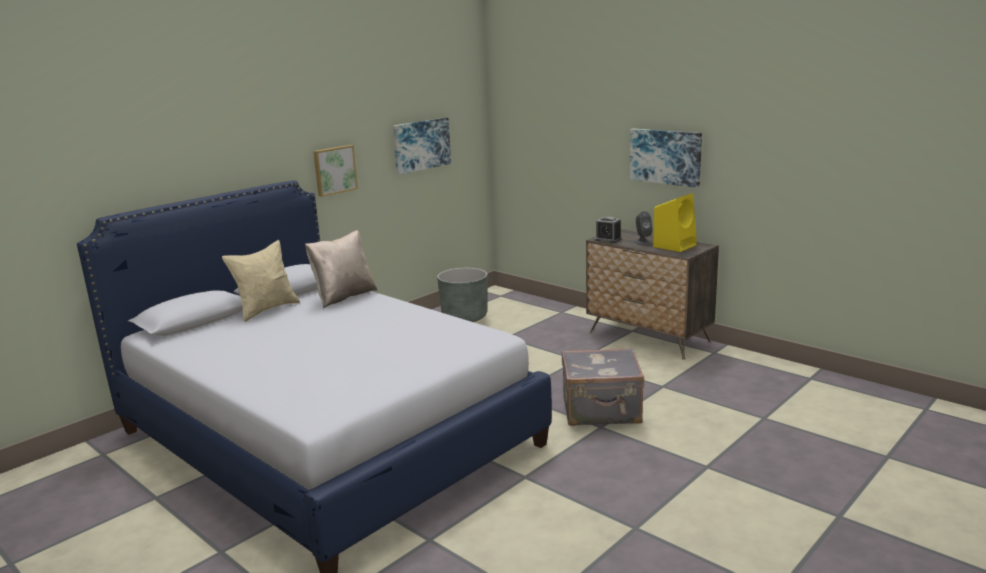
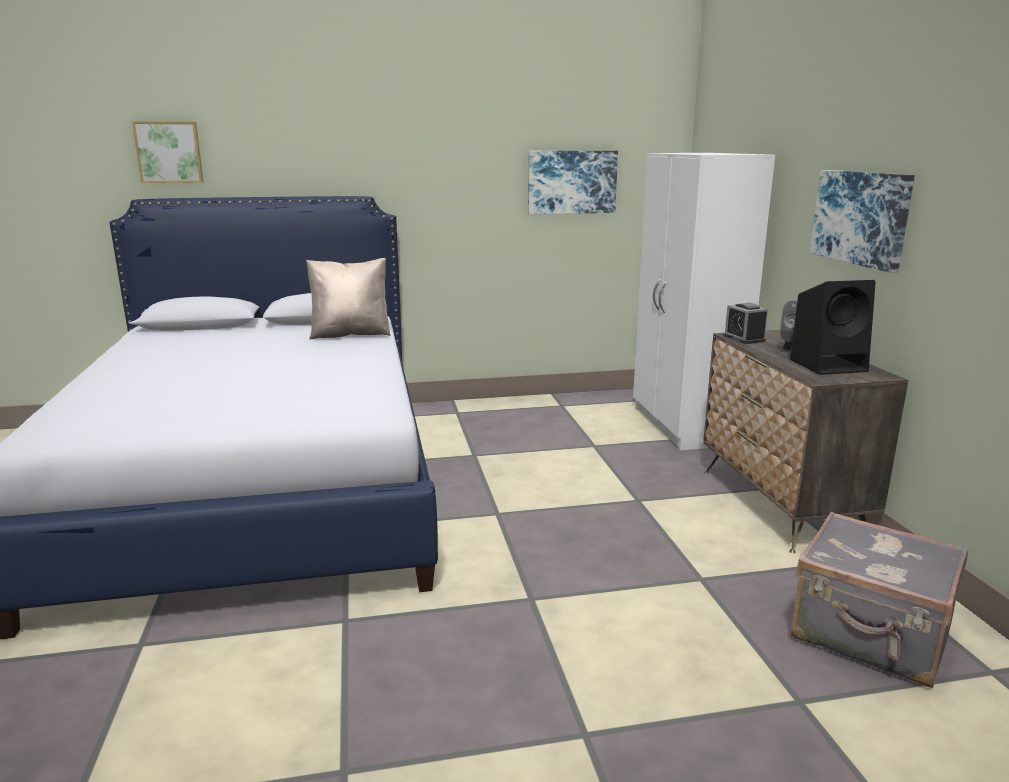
camera: 35 degrees right, 0 degrees up
(266, 310) = (267, 329): beige pillow -> none
(334, 170) = (436, 194): picture -> picture (169, 152)
(464, 317) = (584, 410): grey planter -> none
(539, 309) = (684, 426): none -> white wardrobe
(601, 411) = (564, 578): grey suitcase -> grey suitcase (870, 636)
(675, 245) = (829, 365): yellow speaker -> black speaker

